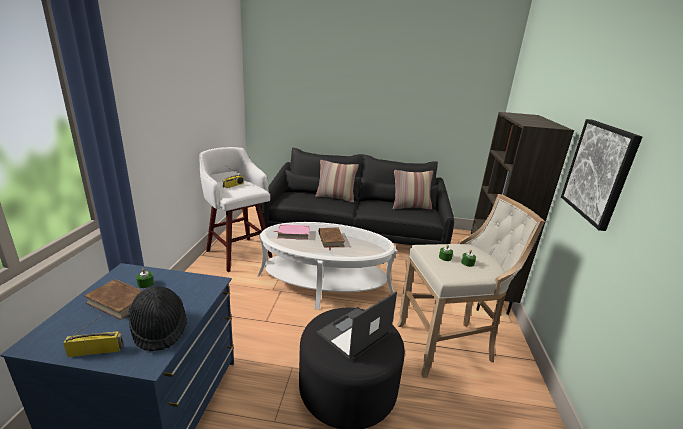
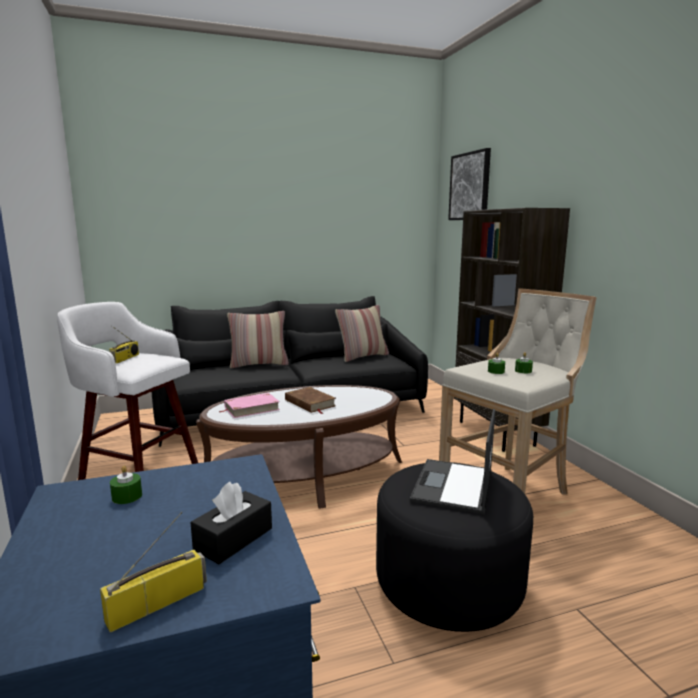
camera: 25 degrees left, 10 degrees down
(119, 301) = (108, 531): brown book -> none
(159, 329) = (233, 539): black hat -> black tissue box
(324, 283) = (305, 476): white coffee table -> brown coffee table
(598, 172) = (624, 237): picture -> picture (470, 186)

